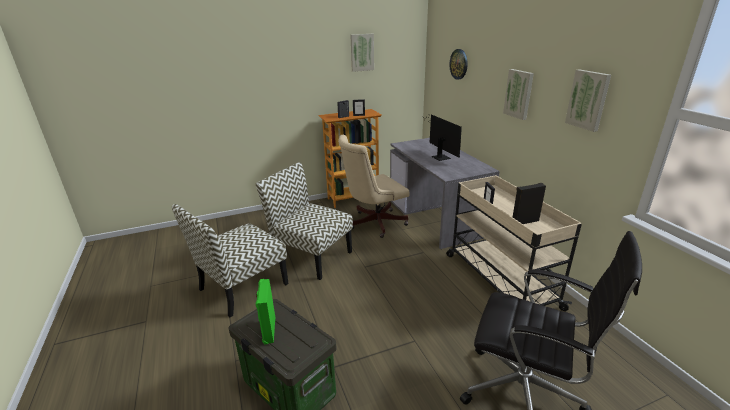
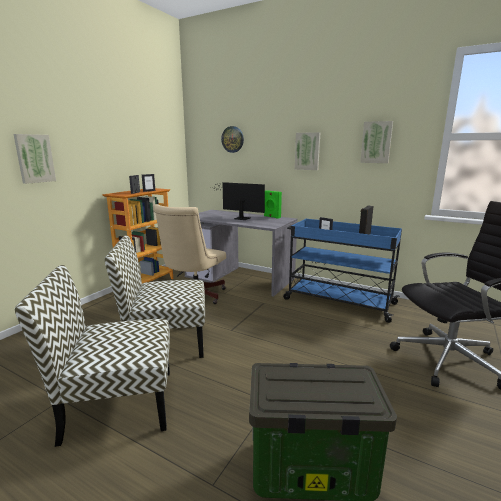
camera: 40 degrees left, 10 degrees down
(242, 287) = (117, 405): chair -> chair turned 75 degrees clockwise
(268, 330) = (303, 391): green speaker -> green speaker (271, 217)
(362, 52) = (137, 129): picture -> picture (34, 158)
(499, 279) = (337, 301): beige cart -> blue cart

